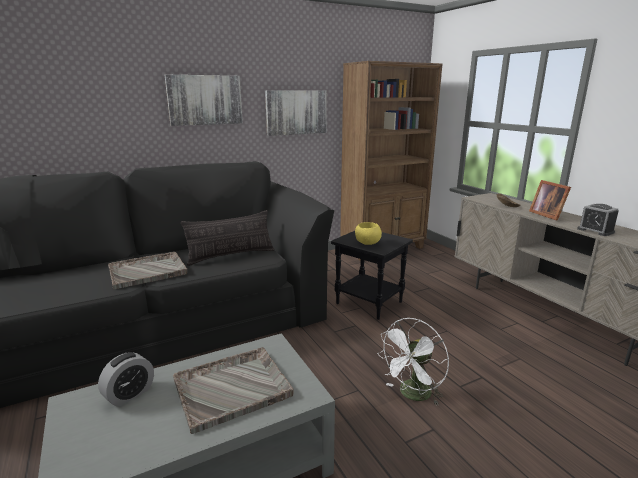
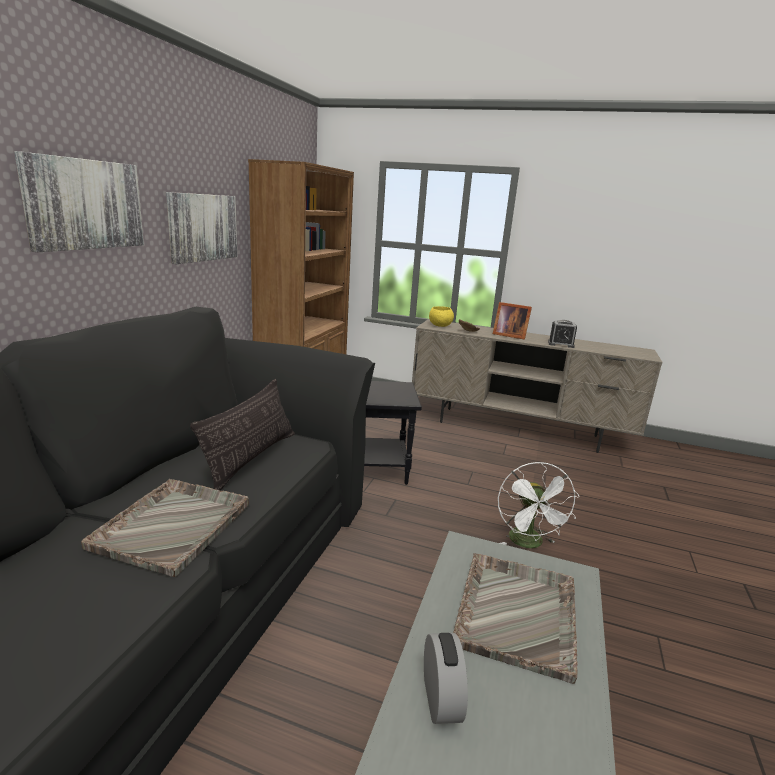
camera: 45 degrees left, 0 degrees up
(367, 243) = (382, 397): yellow bowl -> yellow bowl (439, 325)

